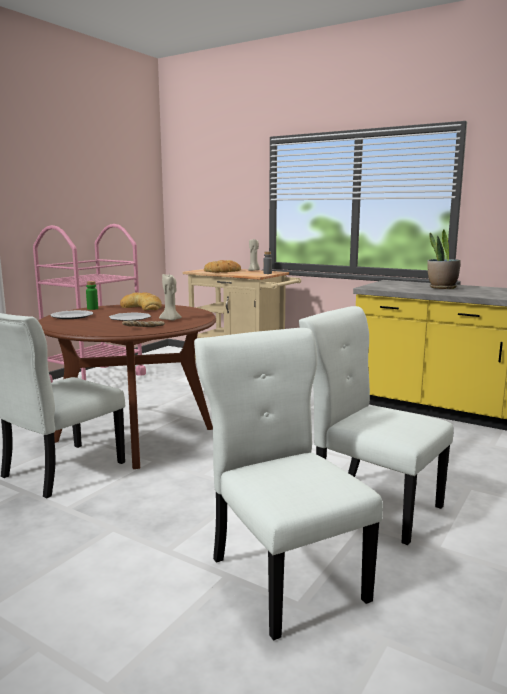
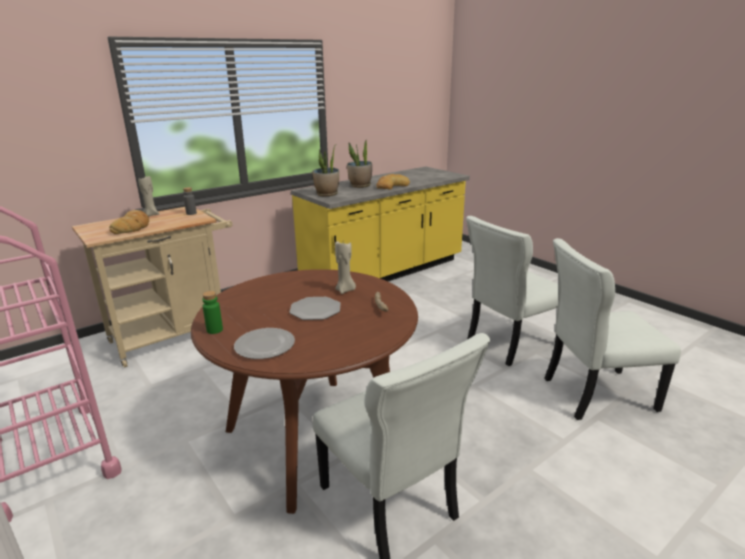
camera: 70 degrees left, 10 degrees up
(142, 307) = (244, 299): bread -> bread (391, 186)
(386, 285) = (327, 194): none -> potted plant

